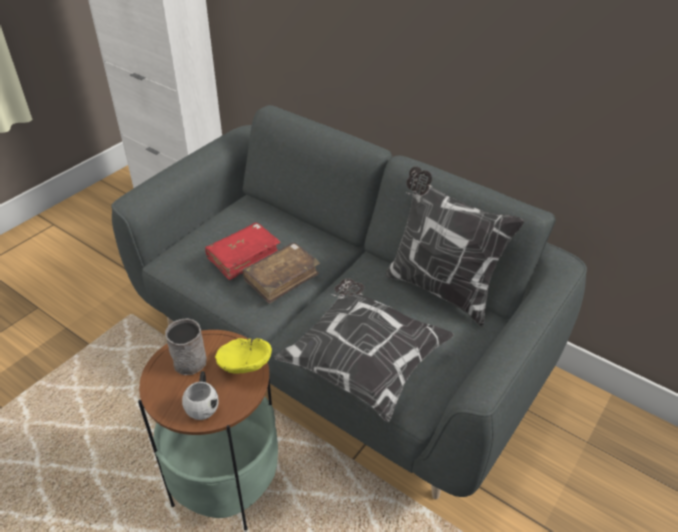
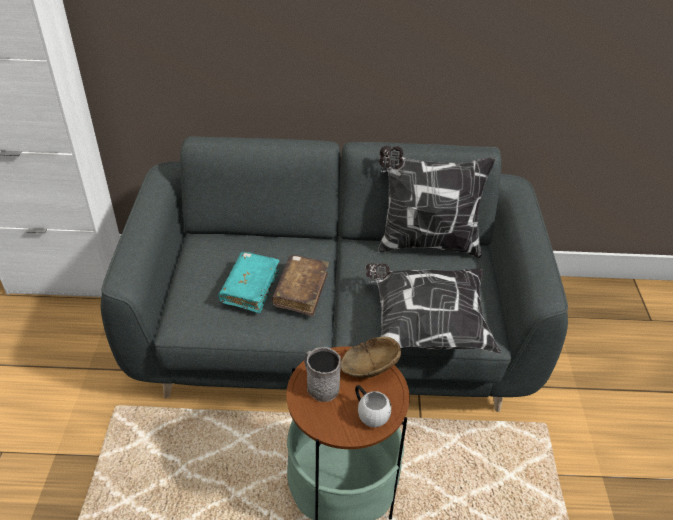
camera: 35 degrees left, 0 degrees up
(243, 256) = (250, 288): red book -> turquoise book
(243, 364) = (368, 367): yellow bowl -> brown bowl

